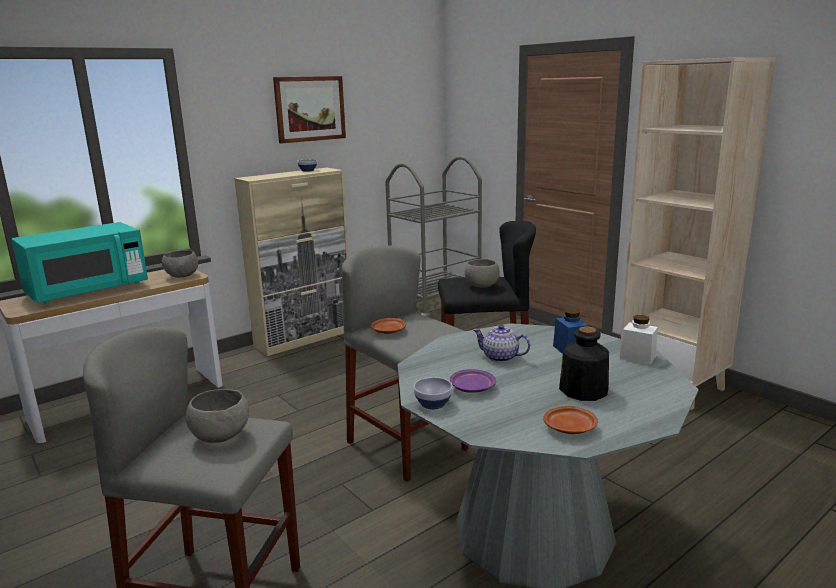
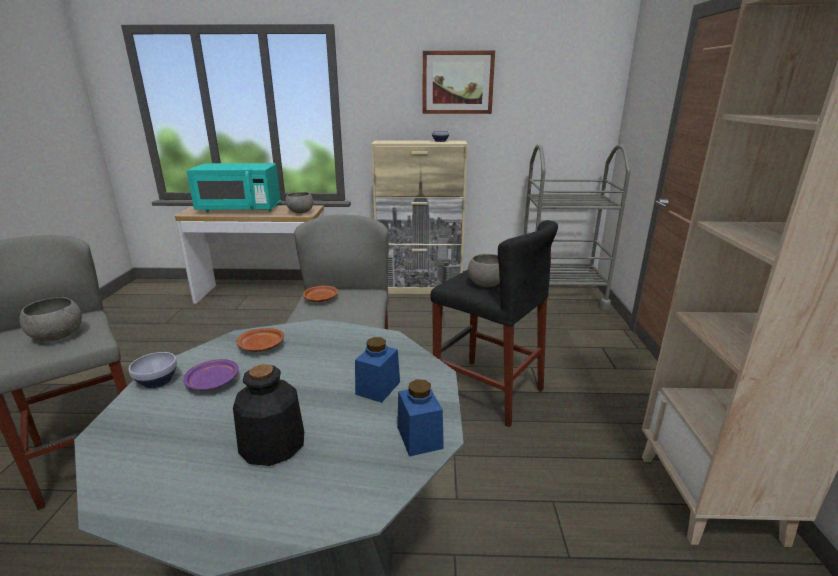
camera: 40 degrees right, 5 degrees up
(500, 357) = (305, 364): teapot -> none
(570, 428) = (156, 481): brown plate -> brown plate (262, 347)
(637, 357) = (419, 437): white jar -> blue jar

